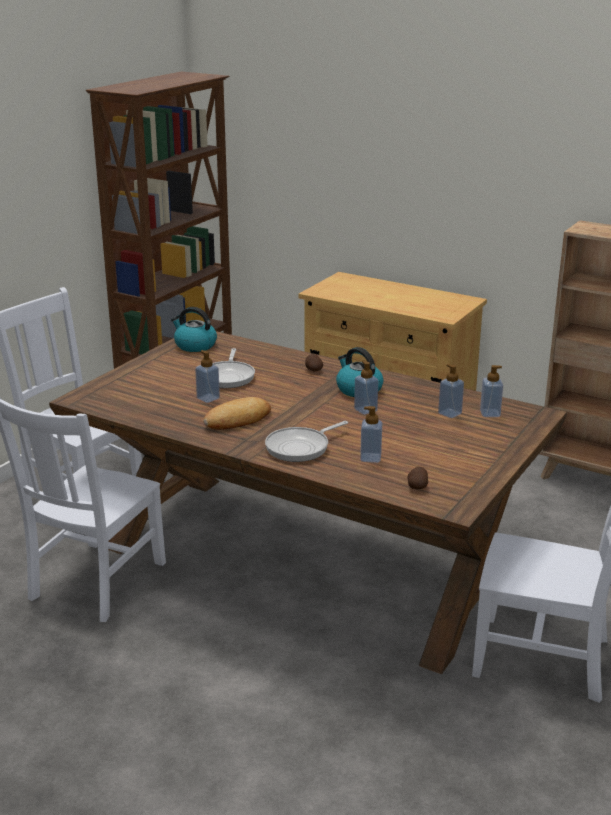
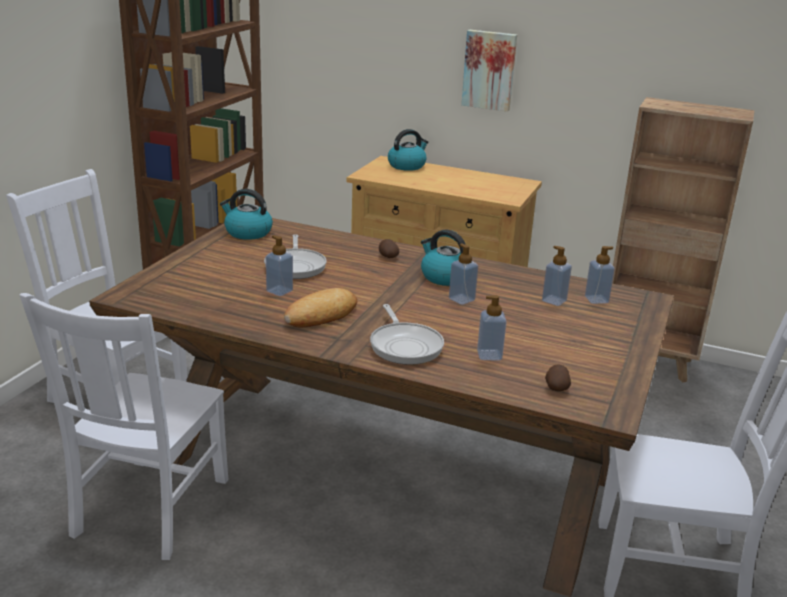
camera: 10 degrees left, 0 degrees up
(300, 447) = (405, 345): frying pan -> frying pan turned 60 degrees counterclockwise
(360, 282) = (407, 165): none -> kettle
(435, 192) = (489, 70): none -> picture

